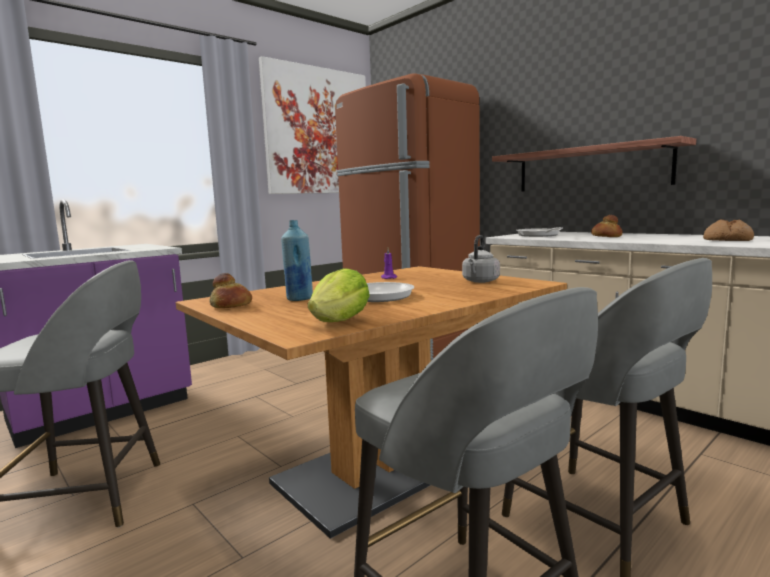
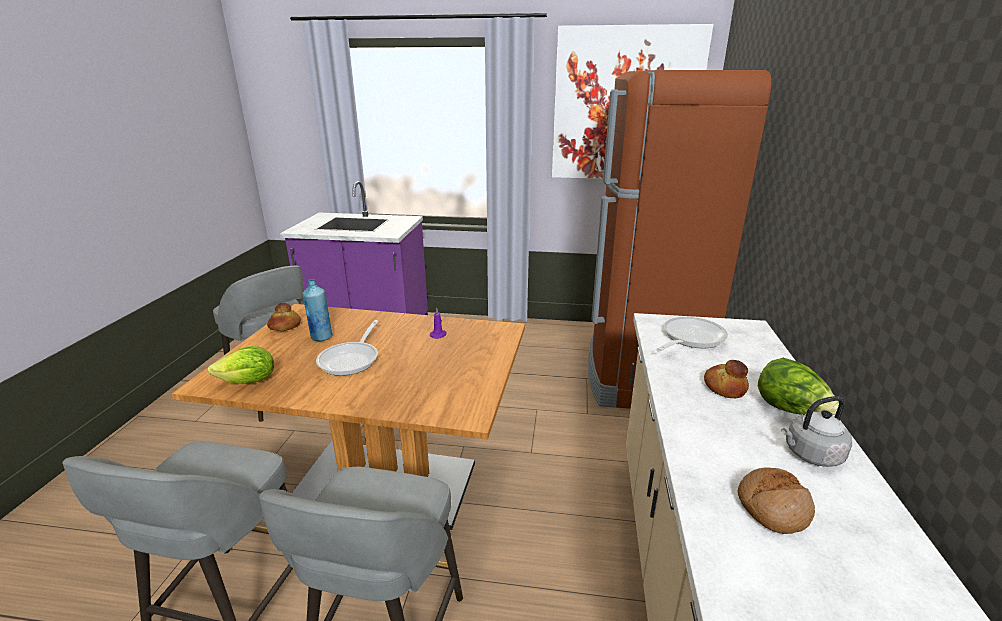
camera: 50 degrees right, 15 degrees up
(480, 281) = (453, 382): grey kettle -> grey kettle (810, 455)
(590, 169) = (825, 266): shelf -> none
(641, 235) = (790, 410): none -> lettuce

